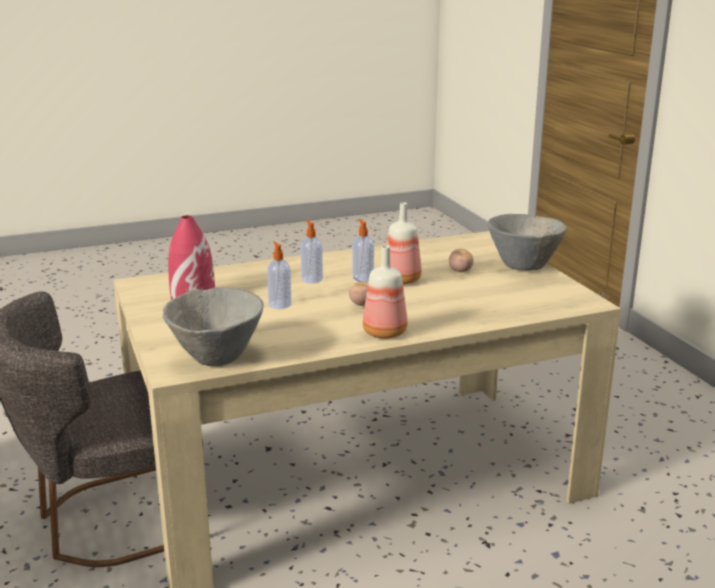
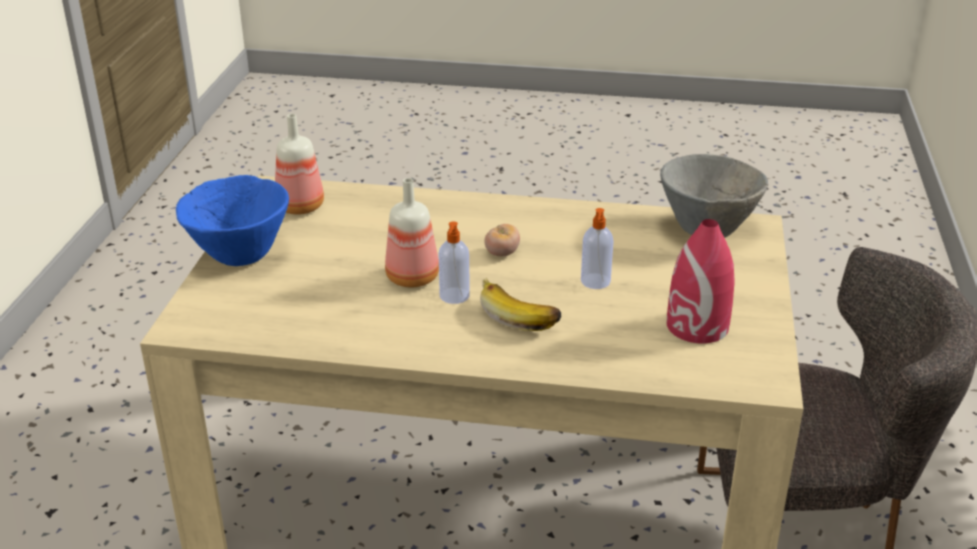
camera: 150 degrees left, 10 degrees up
(311, 279) = (520, 315): soap dispenser -> banana
(384, 332) = (519, 212): bottle -> bottle (299, 207)
(460, 271) = (323, 271): tomato -> none
(523, 266) = (239, 256): grey bowl -> blue bowl

